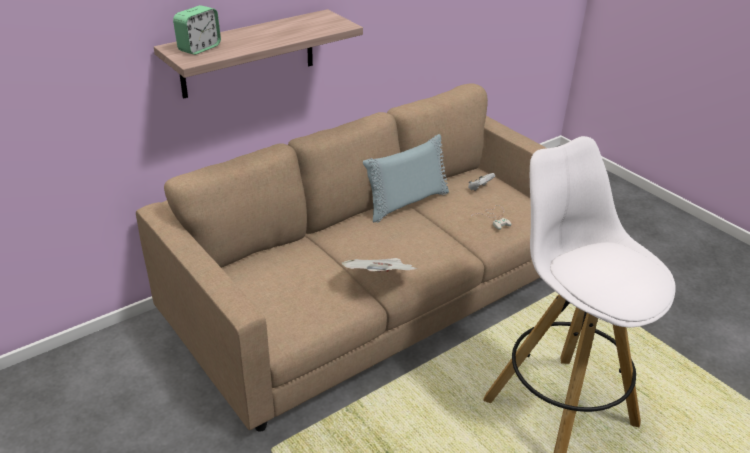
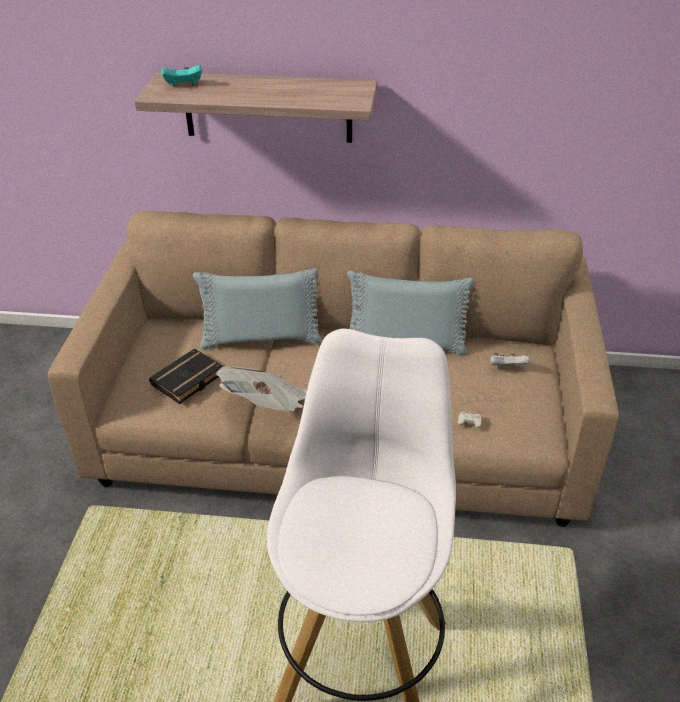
camera: 45 degrees right, 5 degrees up
(199, 48) = (183, 85): alarm clock -> turquoise game controller
(305, 295) = (187, 381): none -> black book
(312, 245) = (261, 338): none -> blue pillow

